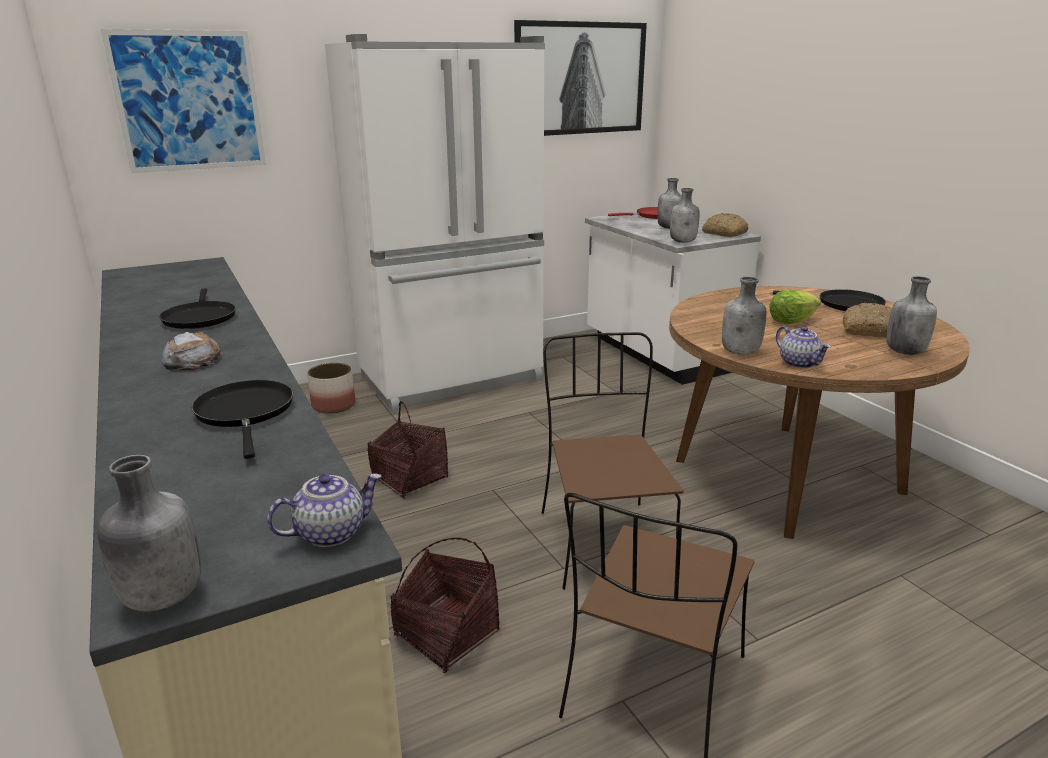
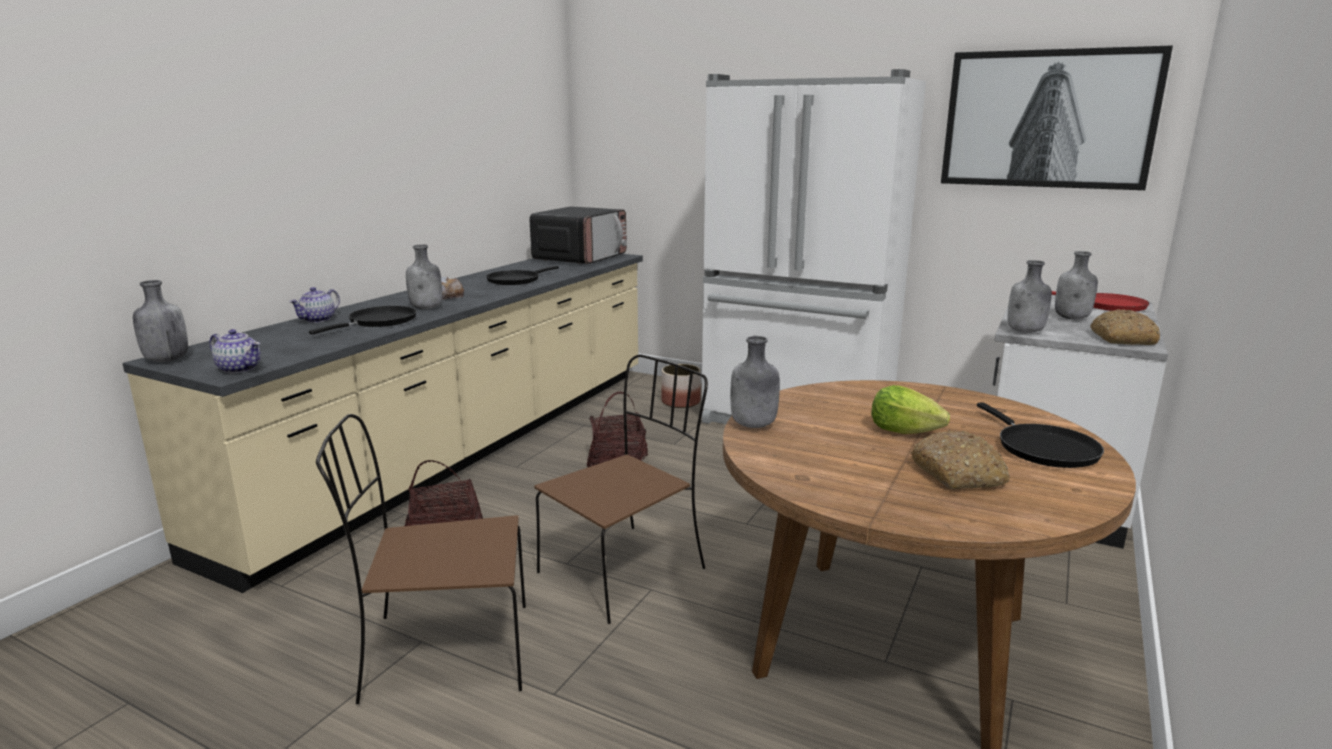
camera: 55 degrees right, 5 degrees down
(167, 276) = (580, 258): none -> microwave
(189, 101) = (646, 131): picture -> none
(799, 363) = (765, 453): teapot -> teapot (318, 320)
(905, 352) = (912, 500): grey bottle -> grey bottle (427, 308)

